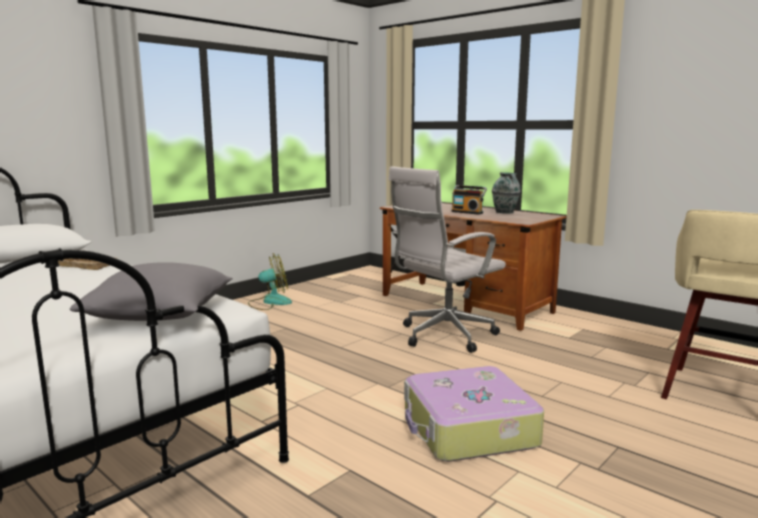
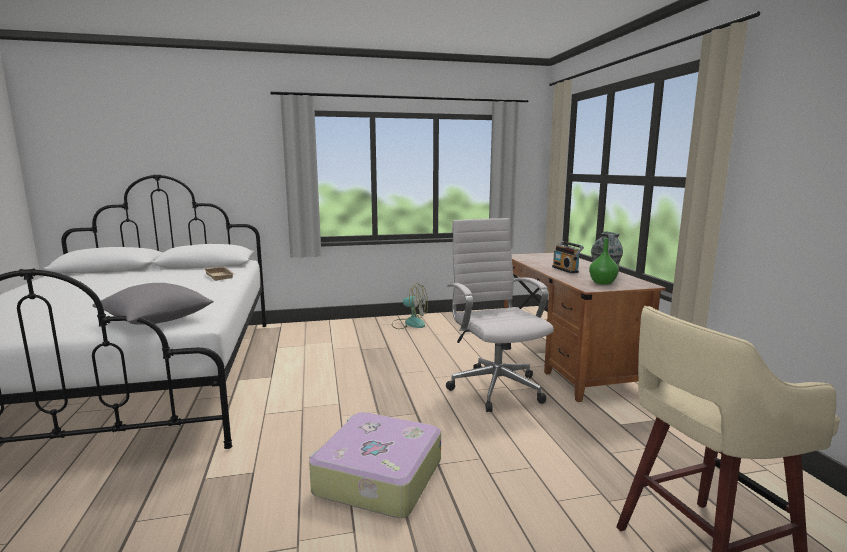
camera: 35 degrees right, 0 degrees up
(443, 336) = (494, 387): white office chair -> white office chair turned 75 degrees clockwise
(520, 218) = (602, 283): none -> green vase

